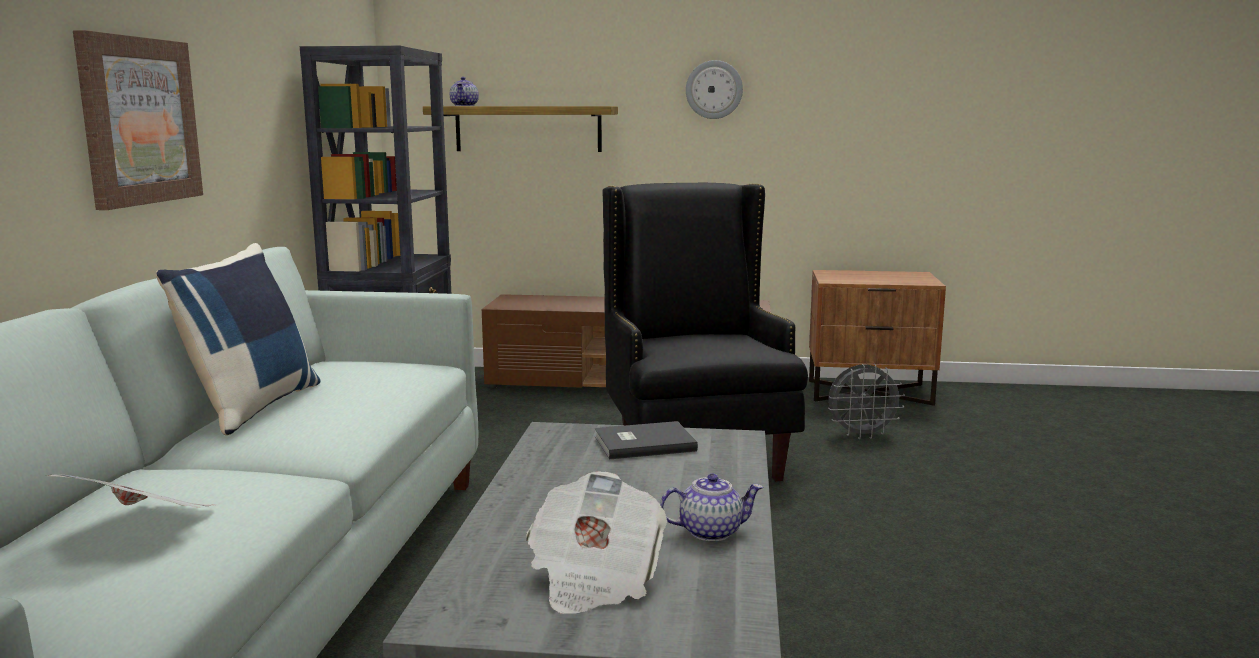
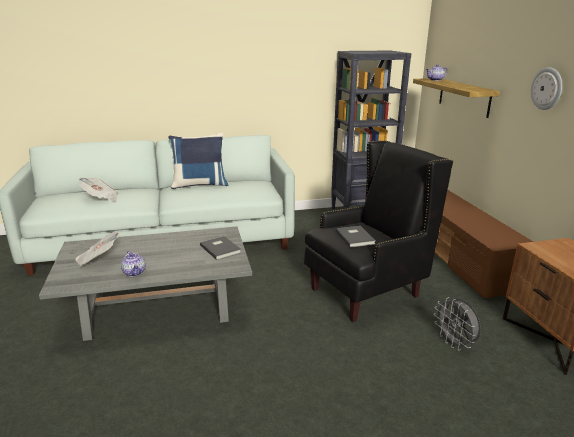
camera: 70 degrees right, 10 degrees up
(138, 121) = (224, 84): picture -> none
(715, 343) = (355, 237): none -> grey book

